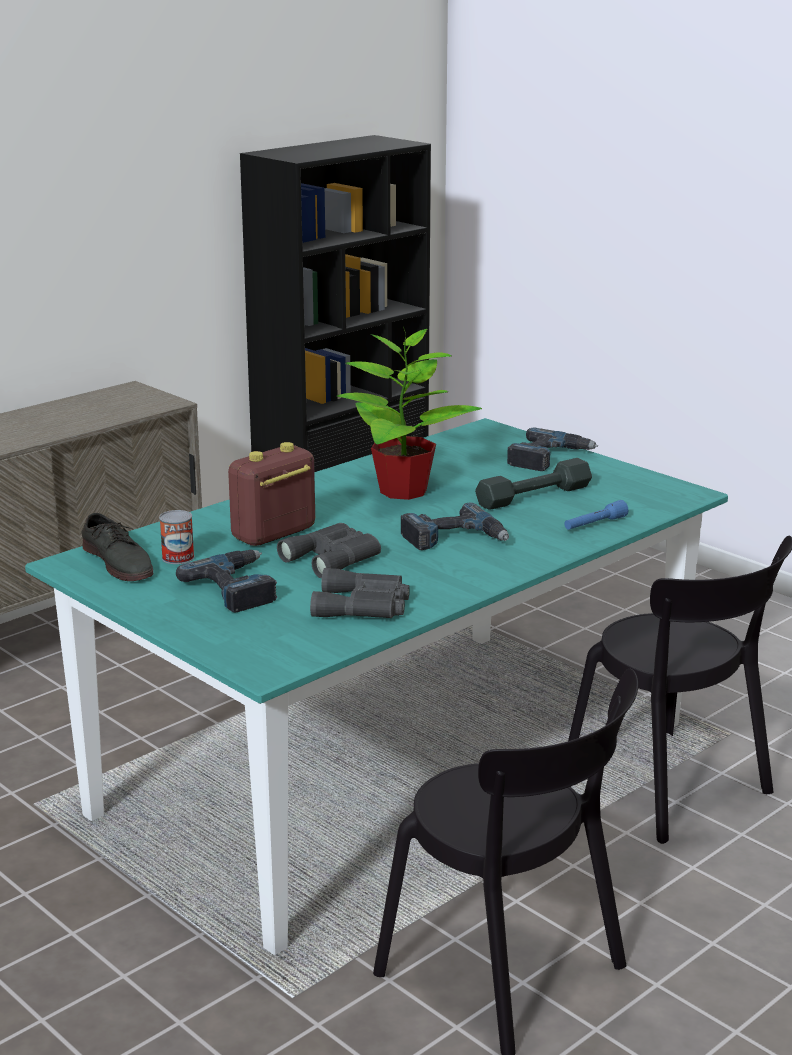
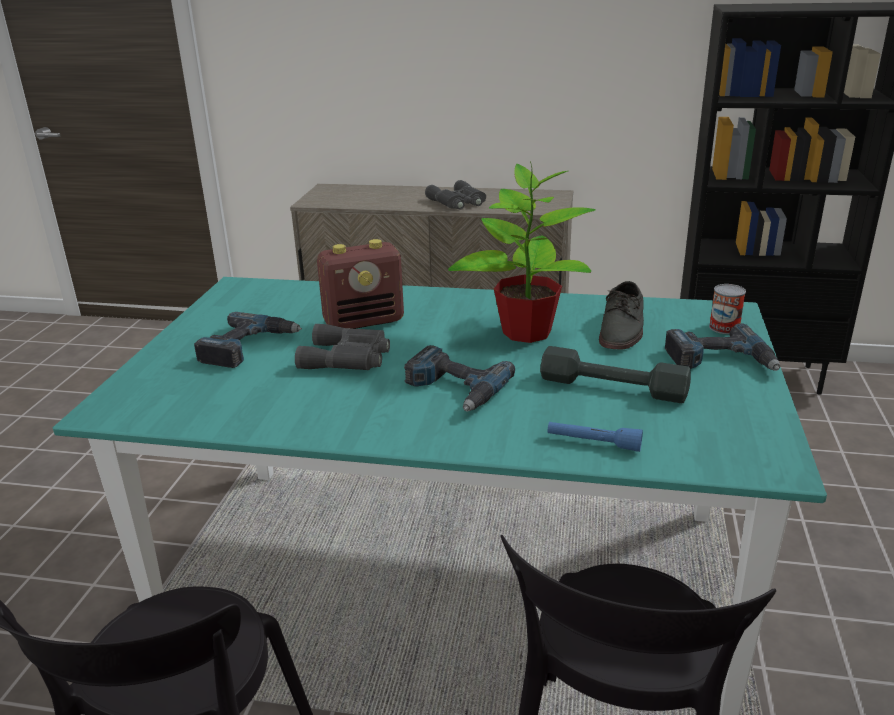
camera: 55 degrees right, 5 degrees up
(119, 562) = (253, 297): grey shoe -> grey shoe (622, 329)
(178, 557) = (282, 309): can -> can (724, 327)
(273, 534) = (364, 321): radio -> radio turned 150 degrees clockwise
(364, 606) = (261, 404): grey binoculars -> grey binoculars (457, 202)

